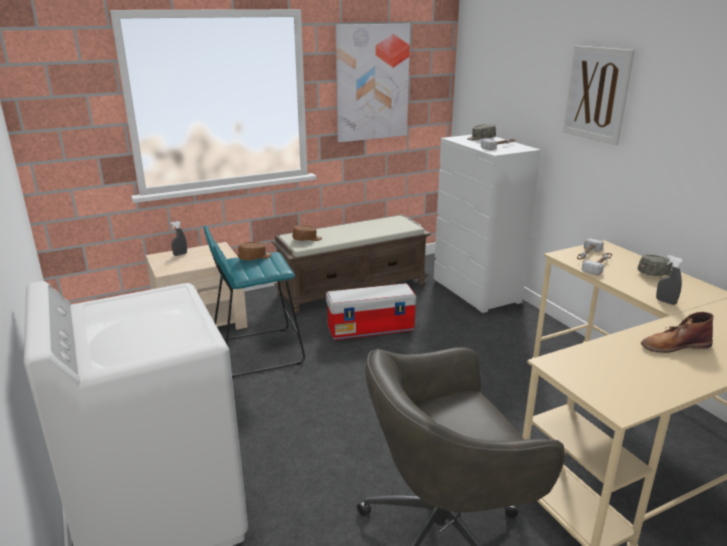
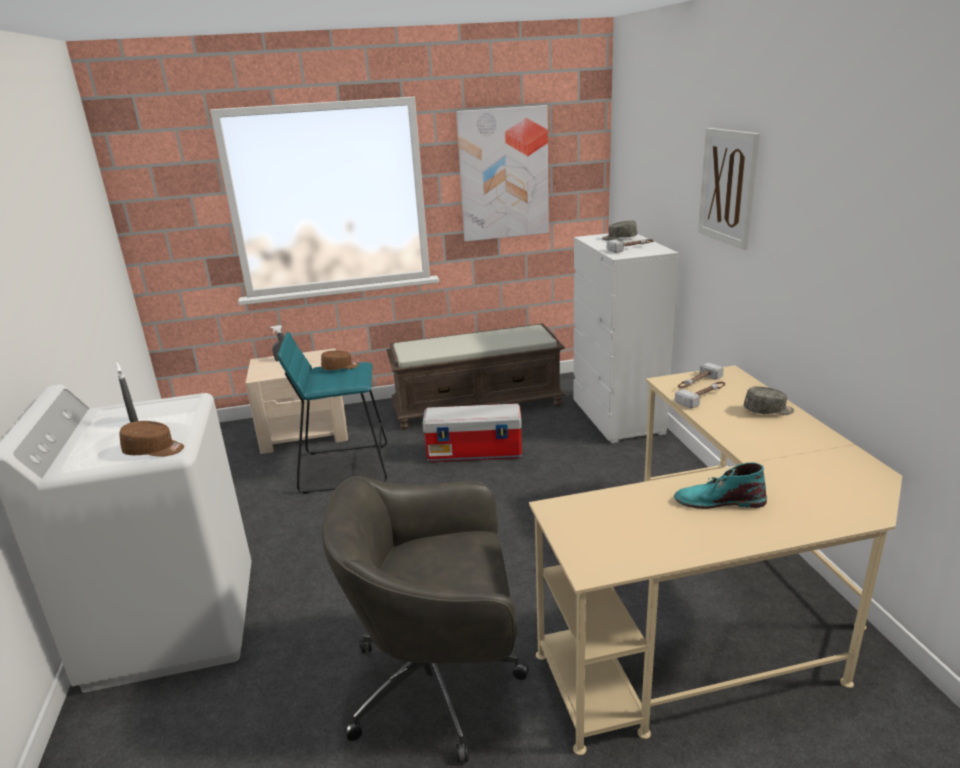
camera: 15 degrees right, 0 degrees up
(307, 239) = (419, 349): brown cap -> brown cap (154, 450)
(665, 302) = (751, 447): grey spray bottle -> grey spray bottle (134, 421)
(674, 345) = (718, 501): brown boot -> turquoise boot

